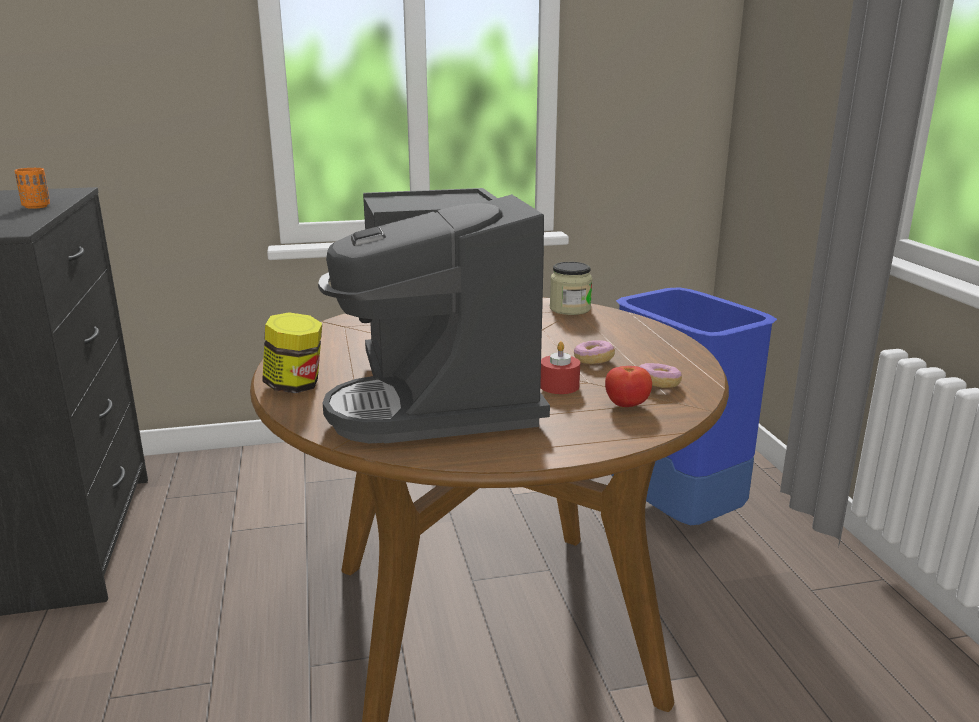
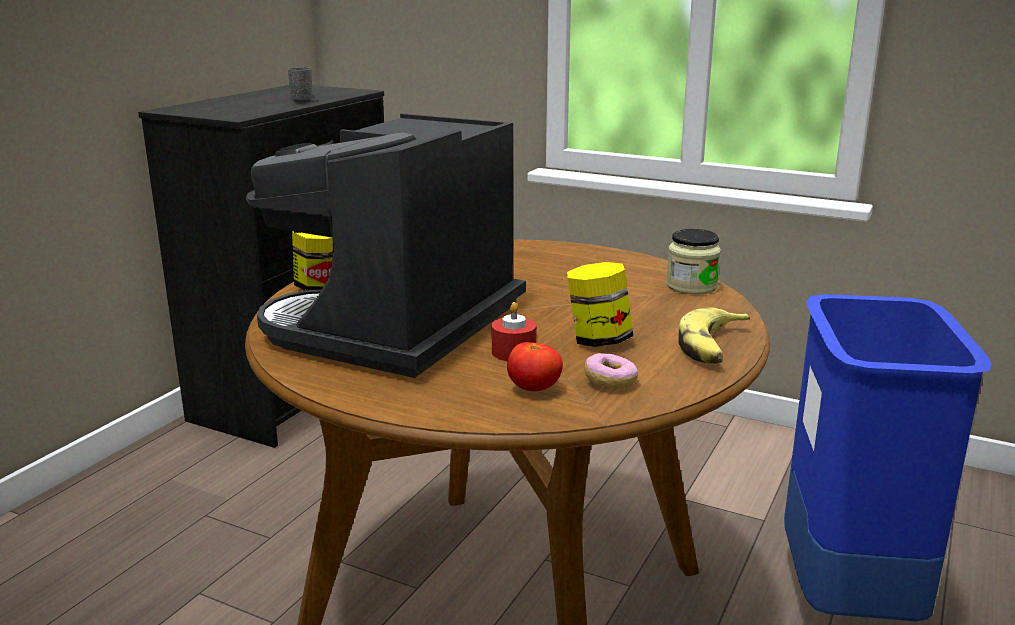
camera: 40 degrees right, 0 degrees up
(36, 206) = (302, 101): orange cup -> grey cup
(593, 361) = (598, 341): donut -> jar
(664, 344) = (712, 347): none -> banana

